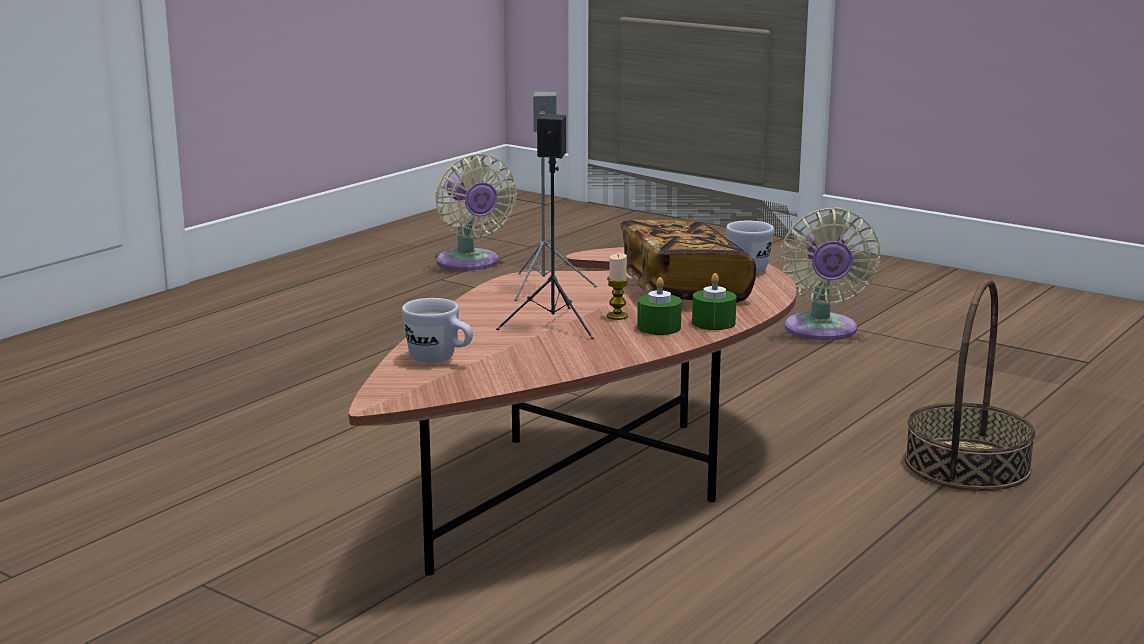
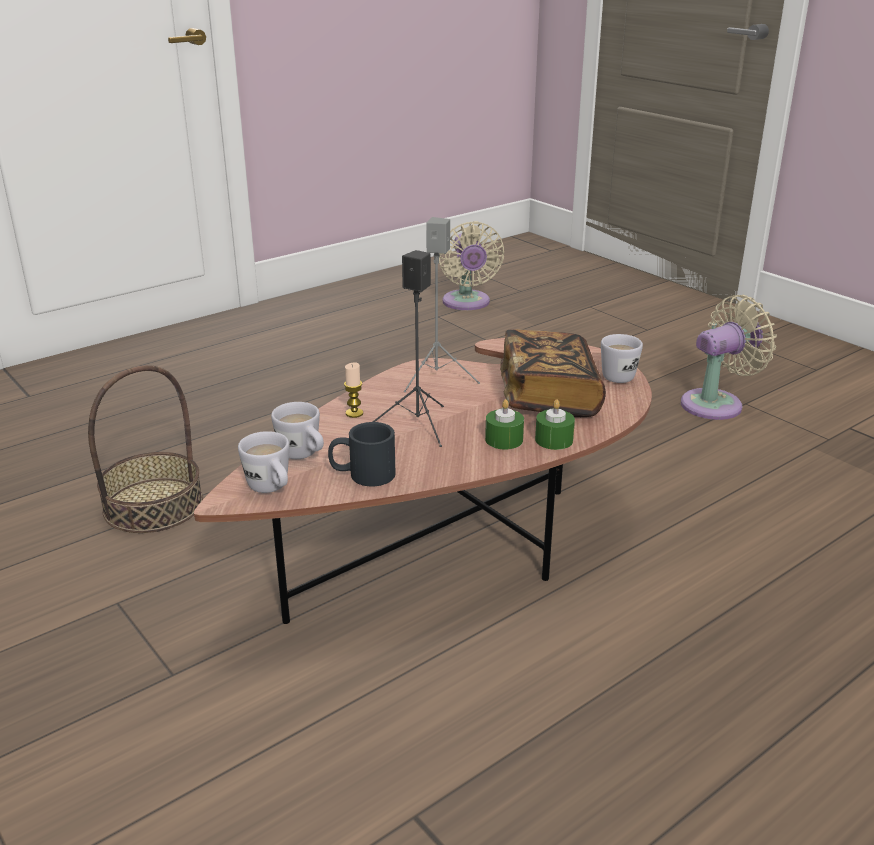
camera: 15 degrees right, 10 degrees up
(426, 388) = (271, 489): none -> white mug
(522, 368) = (362, 475): none -> black mug
(617, 316) = (476, 421): candle -> candle (354, 413)
(821, 331) = (716, 404): beige fan -> beige fan turned 135 degrees counterclockwise
(967, 465) = (786, 573): basket -> basket (153, 505)

